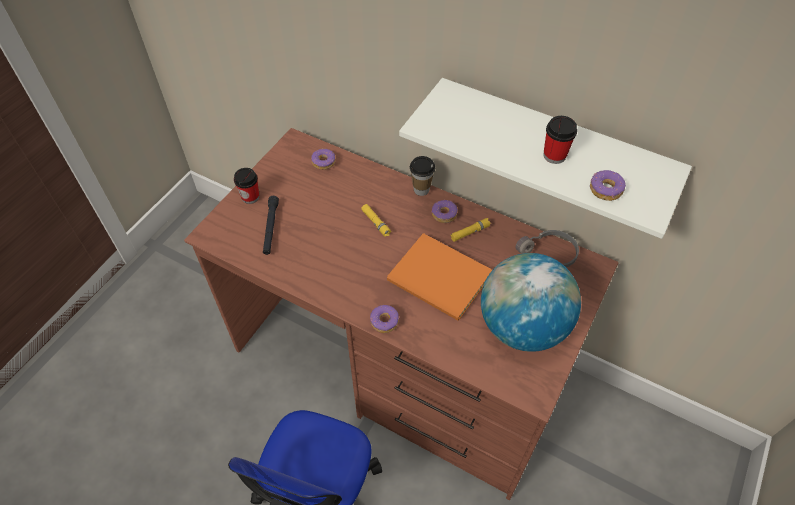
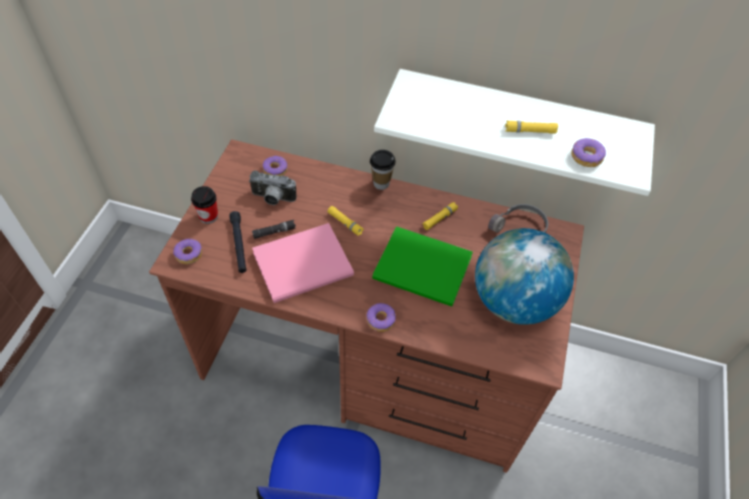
camera: 15 degrees left, 0 degrees up
(306, 221) = (274, 232): none -> black flashlight
(313, 189) = (272, 199): none -> camera
(328, 257) = (306, 265): none -> pink book
(440, 280) = (424, 270): orange book -> green book
(444, 214) = (409, 205): donut -> donut (188, 254)
(554, 155) = (530, 131): cup -> yellow flashlight

